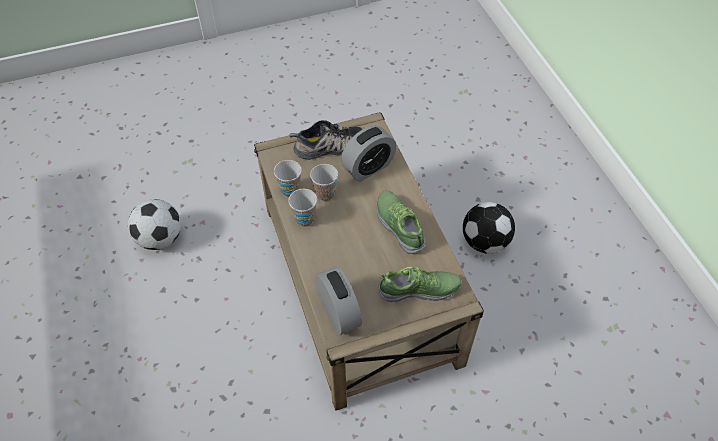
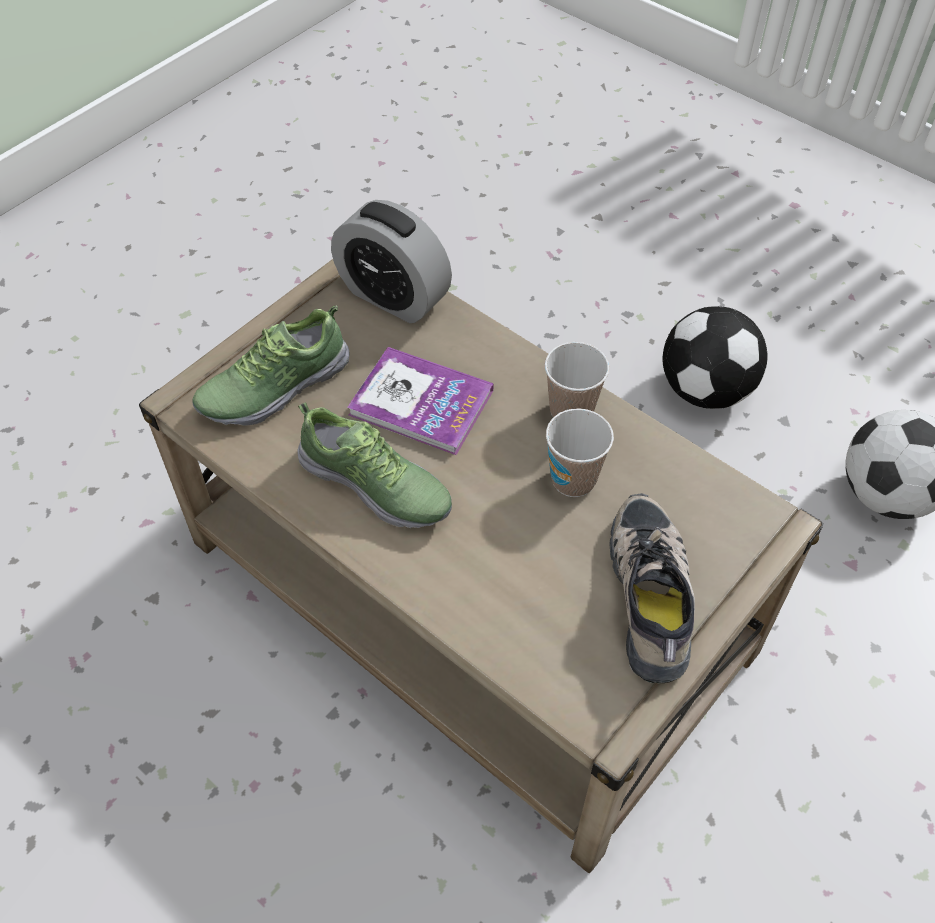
camera: 150 degrees right, 0 degrees up
(290, 190) = (649, 454): cup -> none
(330, 147) = (654, 595): shoe -> shoe turned 135 degrees clockwise
(361, 251) = (421, 403): none -> book
(368, 167) = (529, 587): alarm clock -> none
(485, 242) = (246, 833): football -> football (704, 389)

